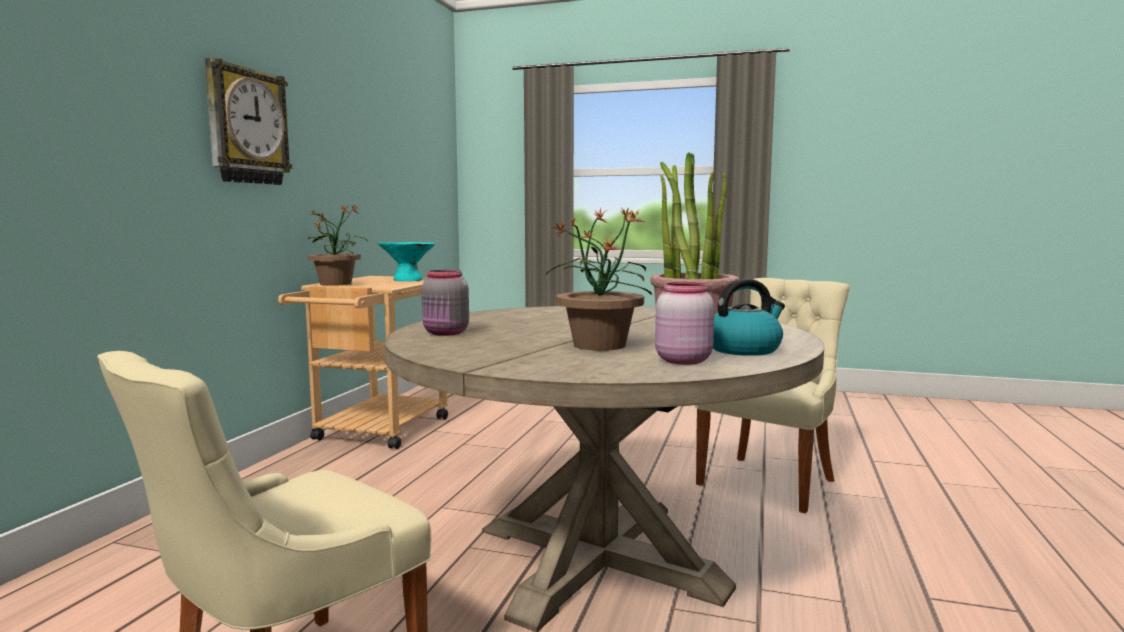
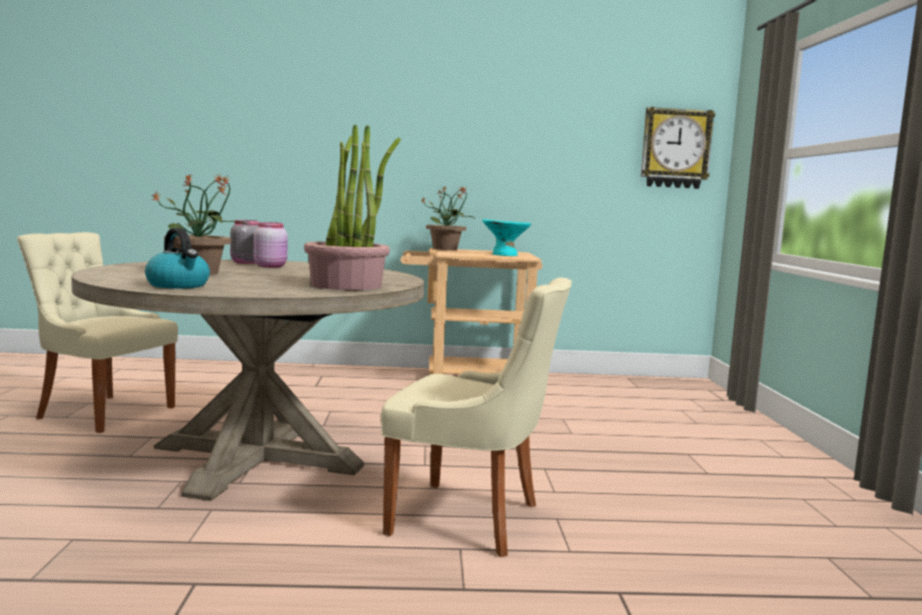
camera: 70 degrees right, 0 degrees up
(246, 126) = (399, 130): wall clock -> wall clock (675, 148)
(681, 360) = (137, 278): pink jar -> pink jar (271, 266)

